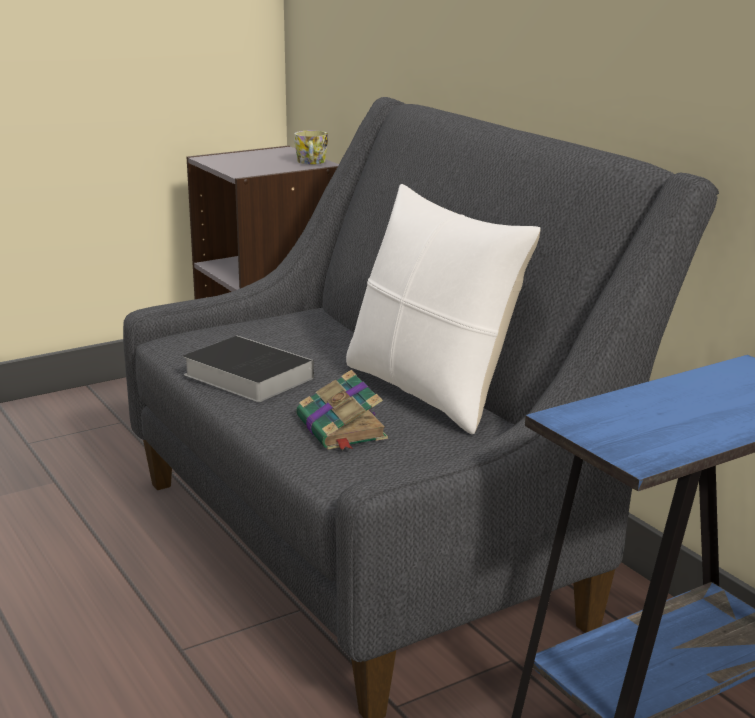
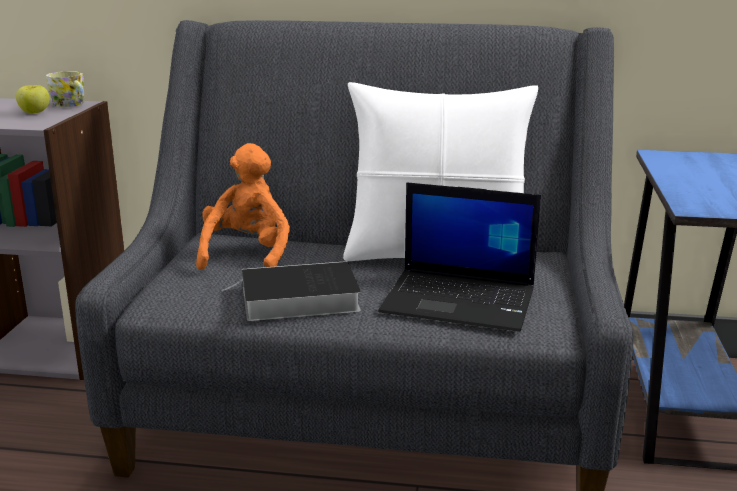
camera: 50 degrees left, 0 degrees up
(271, 164) = (35, 112): none -> apple
(298, 334) = (247, 256): none -> orange plush toy
(342, 429) = (461, 300): book -> laptop

